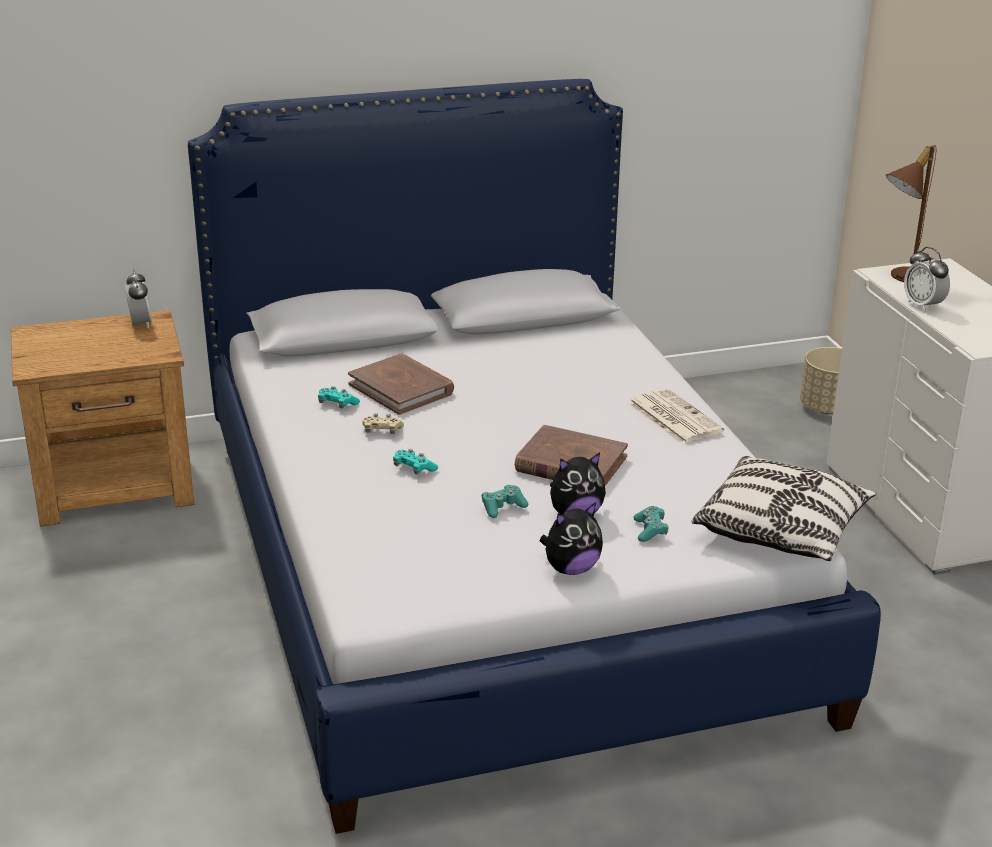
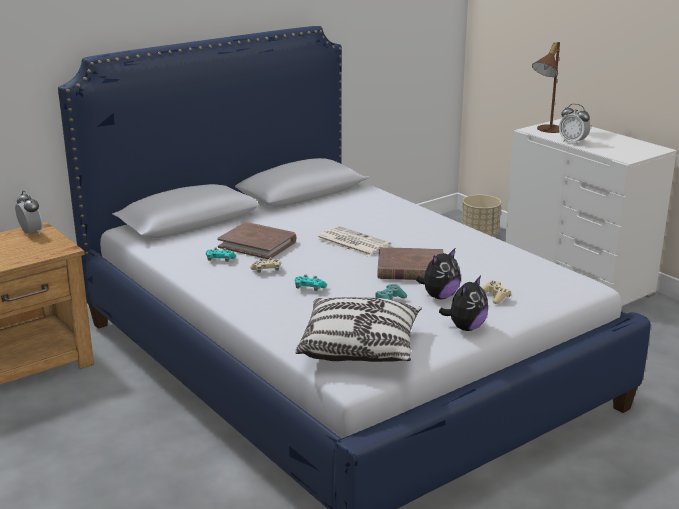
camera: 20 degrees left, 5 degrees down
(650, 530) = (495, 297): turquoise game controller -> beige game controller
(673, 417) = (450, 233): newspaper -> newspaper (351, 242)
(781, 530) = (572, 282): pillow -> pillow (360, 348)

